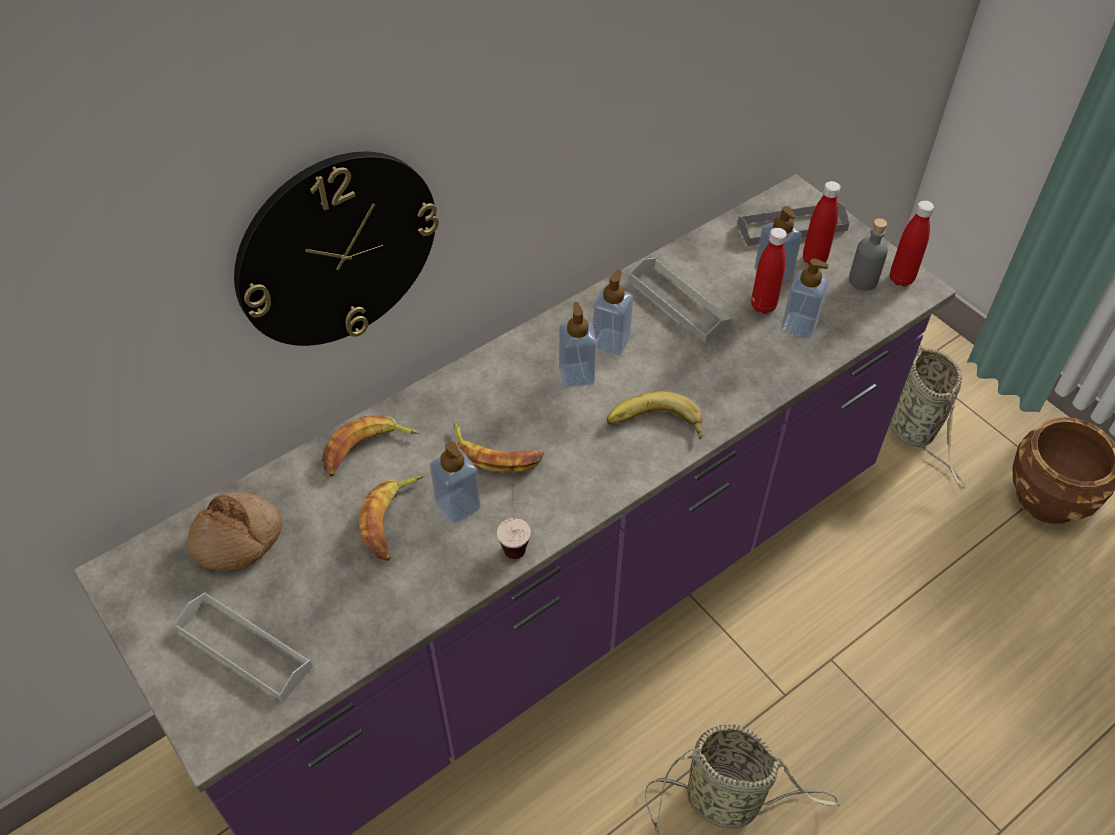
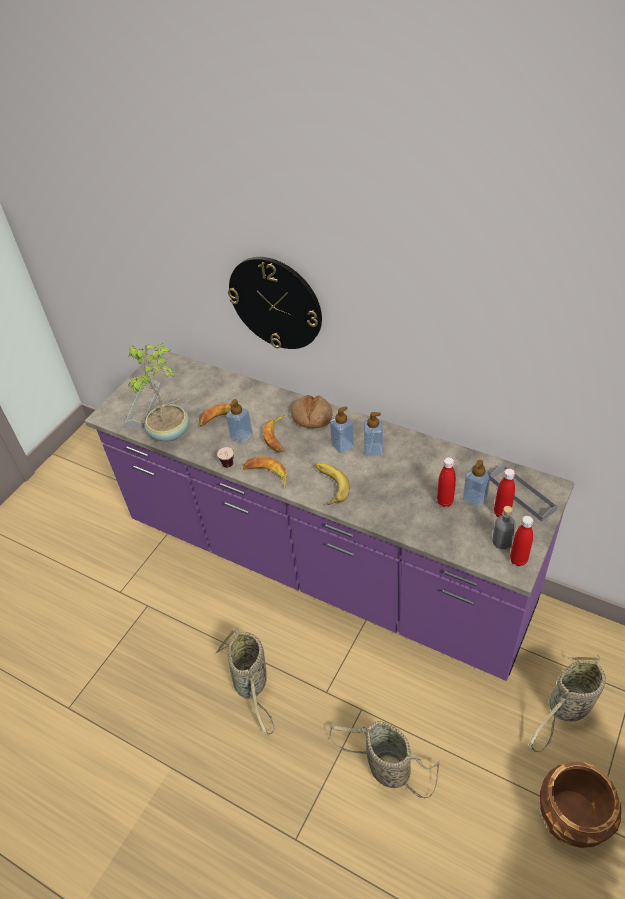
camera: 70 degrees right, 5 degrees down
(237, 539) = (191, 381): bread -> bread (312, 417)
(363, 619) = (171, 432): none -> potted plant
(366, 450) = (255, 396): banana -> banana (267, 474)
(679, 303) = (420, 466): grey tray -> none
(799, 326) = (440, 522): soap dispenser -> none
(928, 666) = (385, 767): none -> basket

